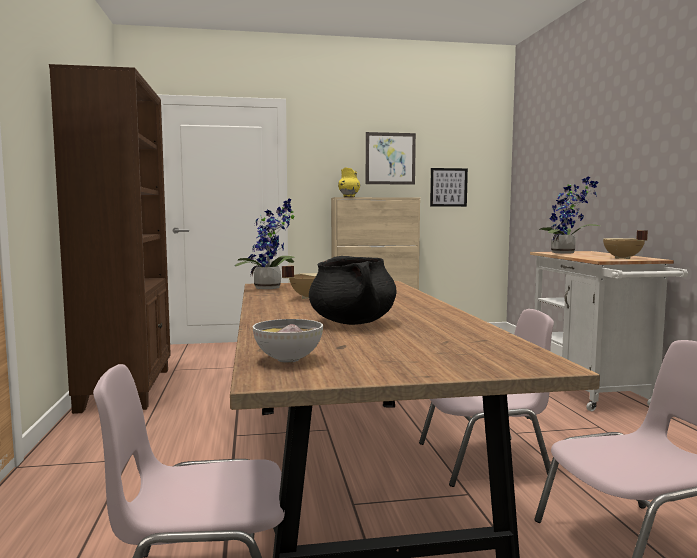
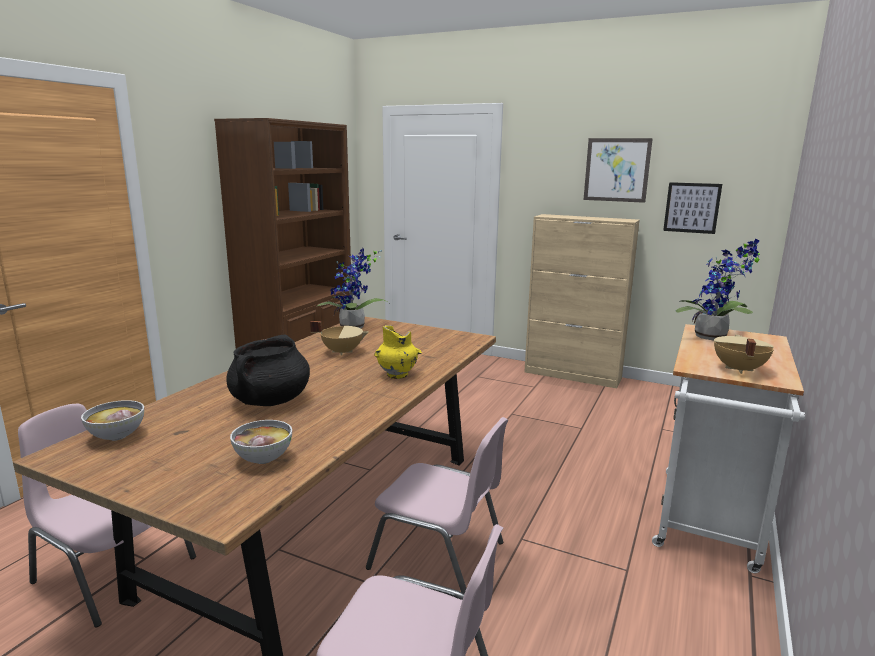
camera: 35 degrees right, 10 degrees up
(349, 197) = (553, 216): yellow vase -> yellow vase (398, 375)
(467, 342) = (263, 459): none -> bowl

